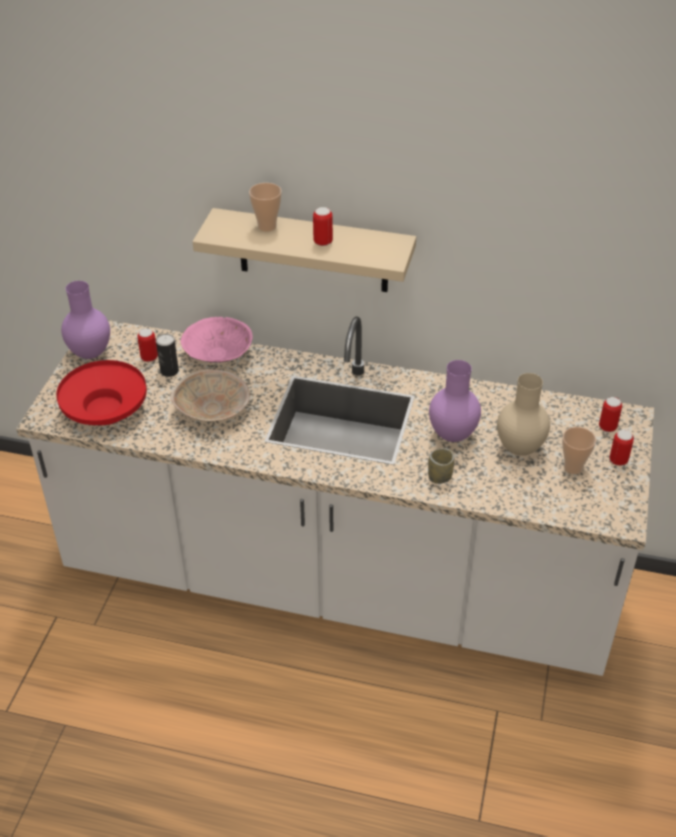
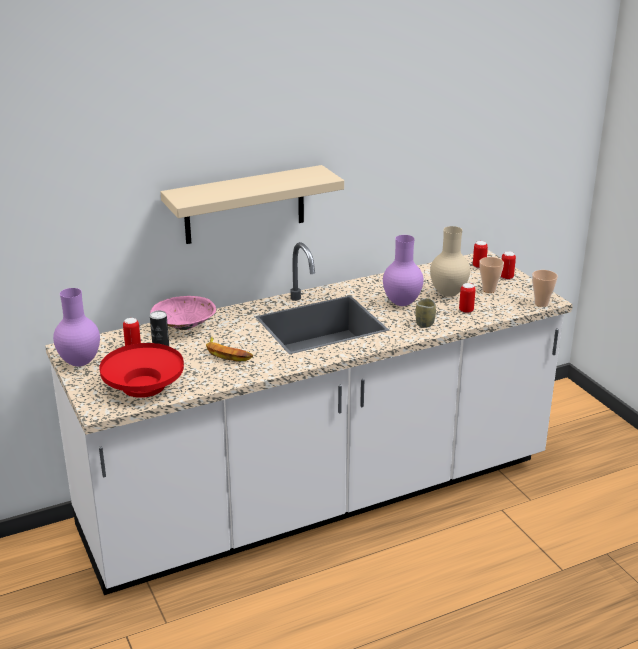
camera: 40 degrees left, 15 degrees down
(213, 410) = (227, 354): beige bowl -> banana
(267, 226) = (217, 187): cup -> cup (541, 303)
(323, 242) = (269, 183): can -> can (466, 311)

